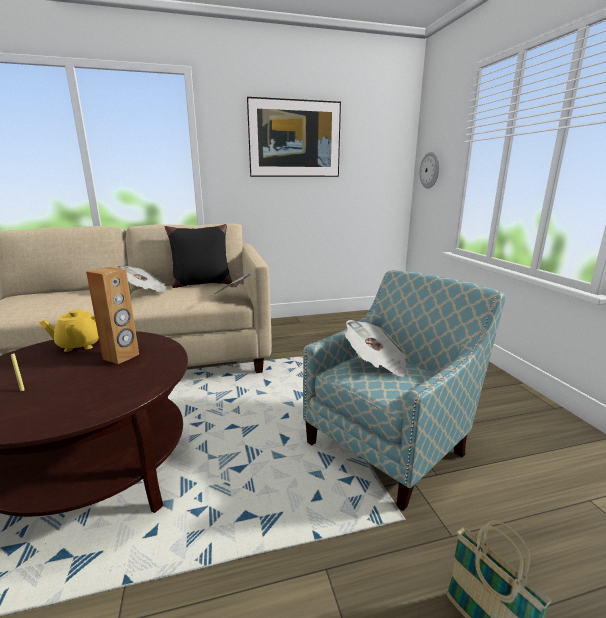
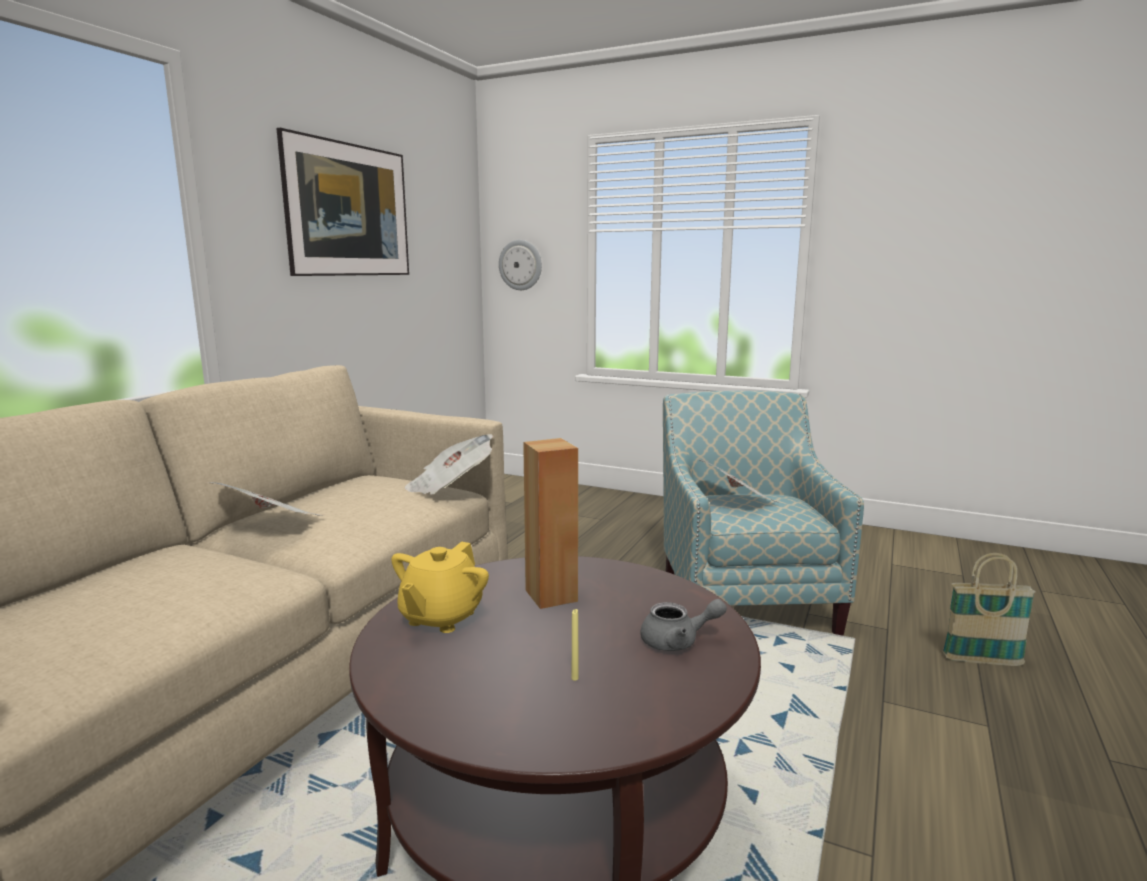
camera: 50 degrees left, 5 degrees down
(78, 402) = (678, 641): none -> grey teapot
(201, 284) = (334, 489): black pillow -> none

